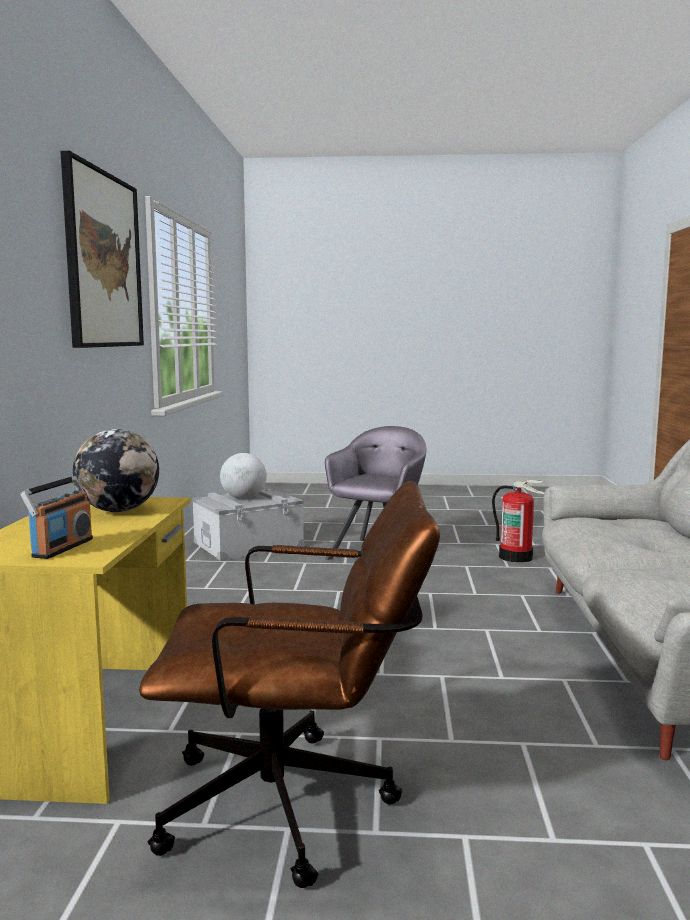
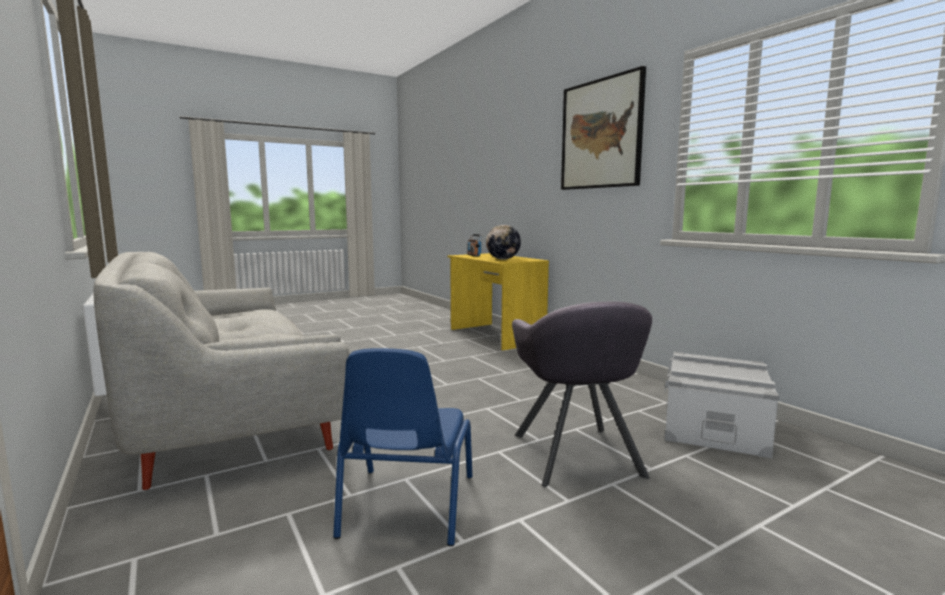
camera: 145 degrees right, 0 degrees up
(244, 498) = (723, 370): globe -> none
(297, 805) = (398, 337): brown office chair -> none
(516, 557) = (406, 506): fire extinguisher -> blue chair

